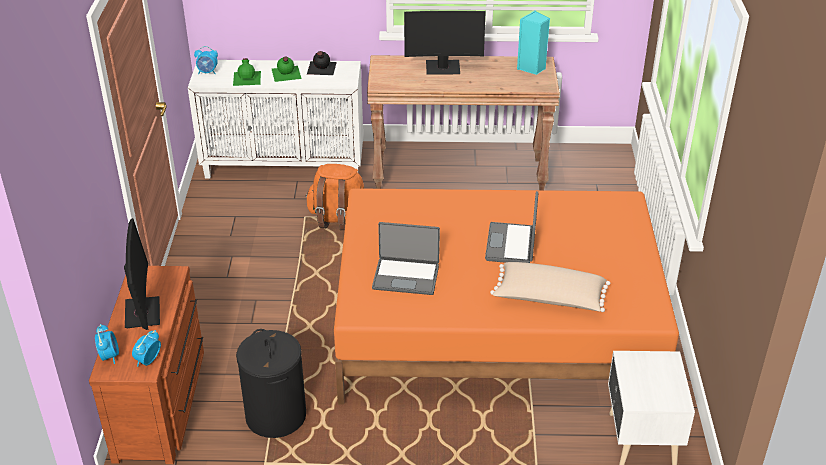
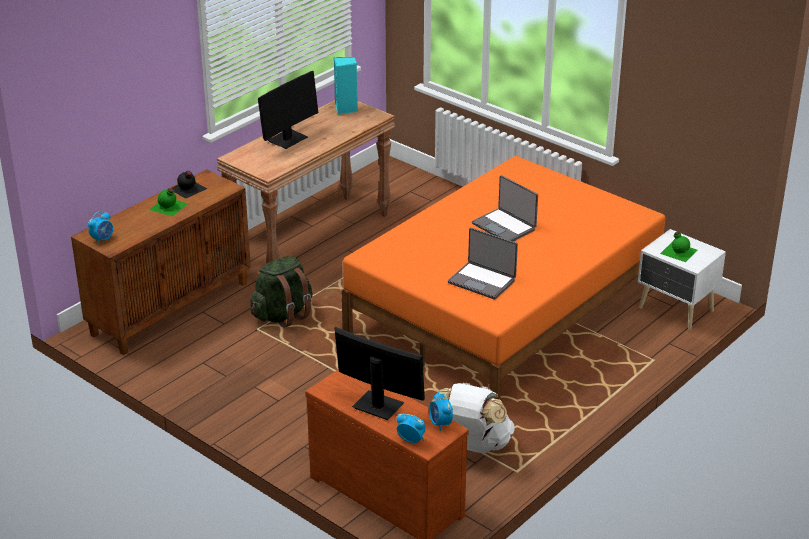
camera: 50 degrees left, 5 degrees down
(247, 78) = (144, 225): green bottle -> green bottle (678, 251)
(275, 415) = (471, 445): black laundry basket -> white backpack
(285, 165) = (171, 308): white cabinet -> brown cabinet
(339, 218) = (283, 315): orange backpack -> green backpack
(406, 276) = (482, 281): laptop -> laptop turned 75 degrees clockwise
(549, 299) = (578, 240): beige pillow -> none

